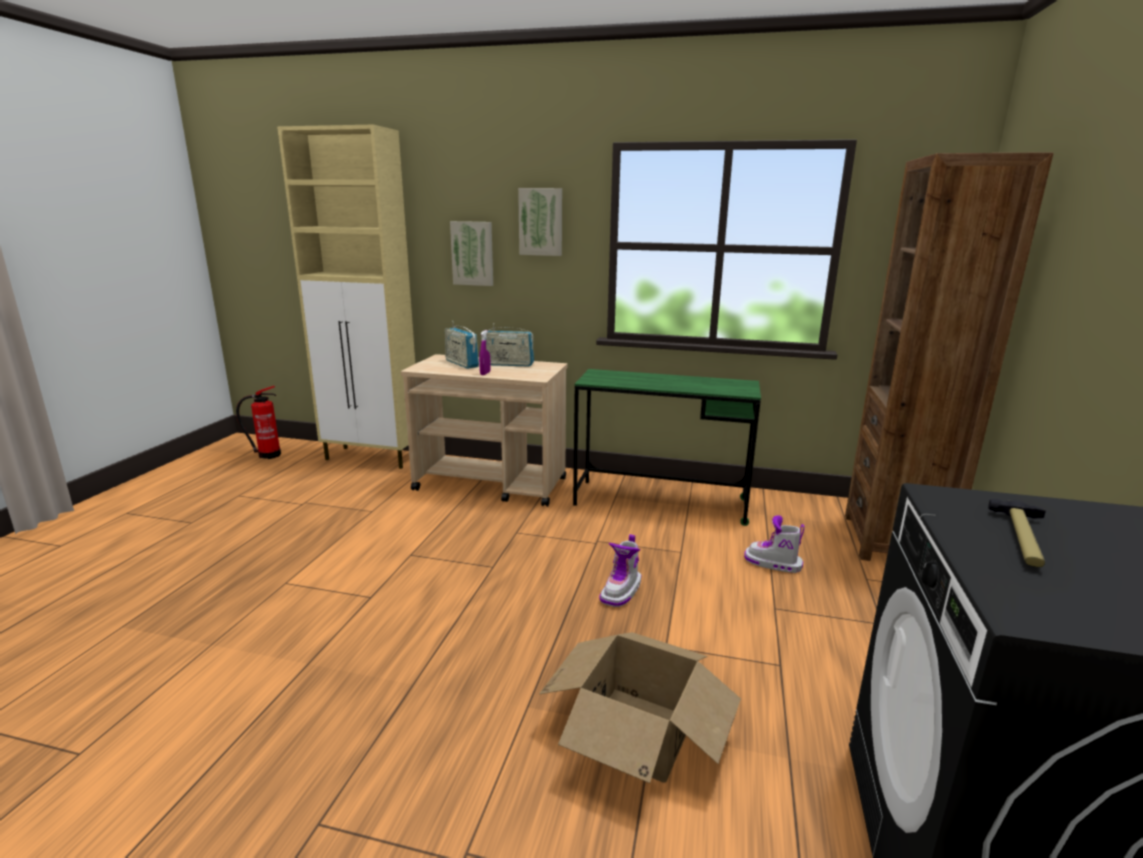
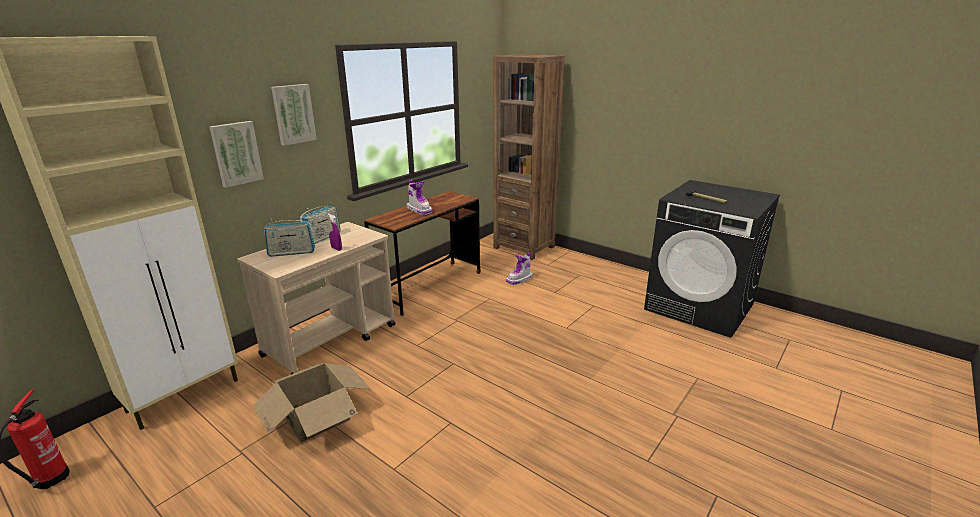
camera: 65 degrees left, 5 degrees up
(621, 591) = (513, 326): boot -> boot (419, 210)
(637, 732) = (620, 352): cardboard box -> cardboard box (316, 417)
(660, 502) = (429, 287): green desk -> brown desk

